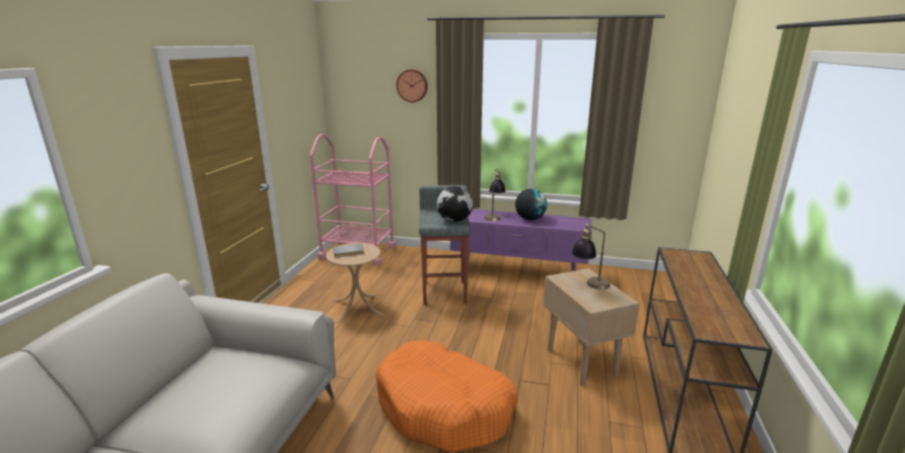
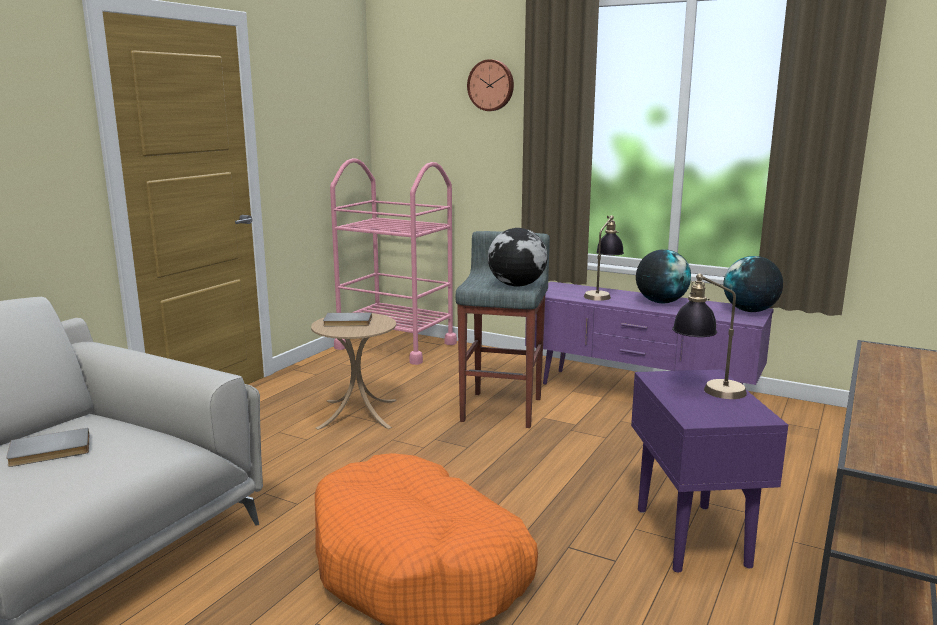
camera: 15 degrees right, 5 degrees down
(212, 384) = (50, 451): none -> grey book
(580, 221) = (750, 311): none -> globe
(581, 362) = (691, 536): beige side table -> purple side table

